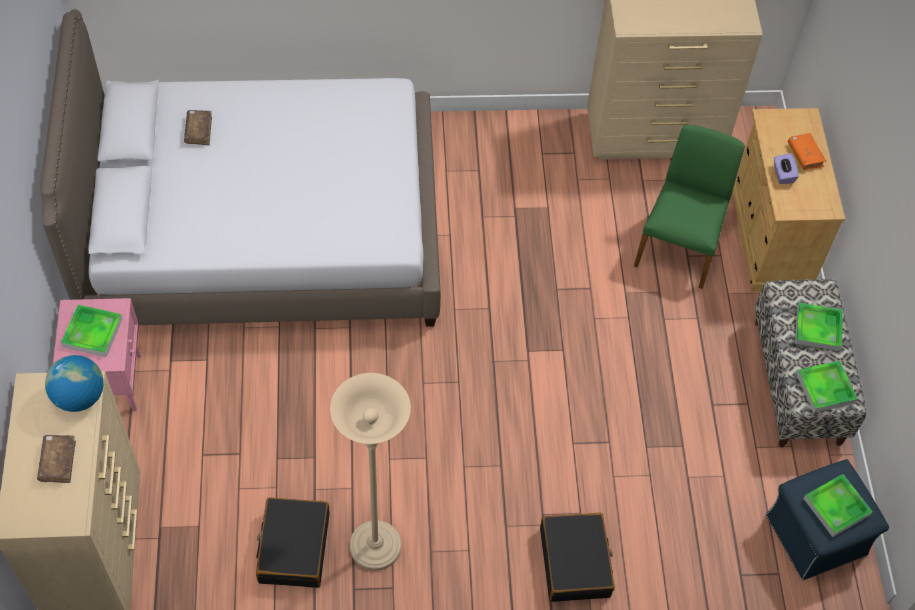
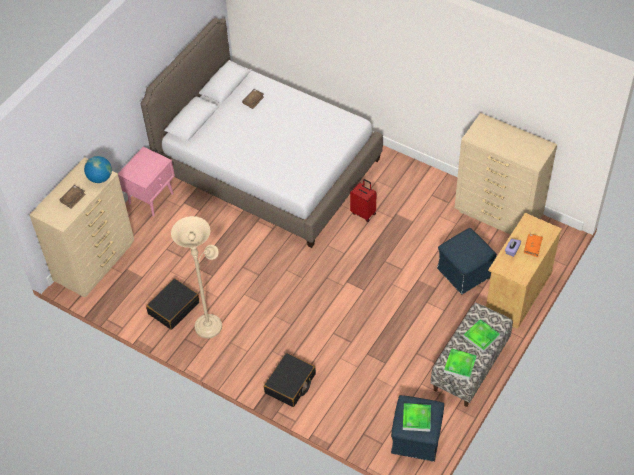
camera: 40 degrees right, 5 degrees down
(92, 332) = (145, 166): tray -> none
(467, 230) = (363, 213): none -> red suitcase
(679, 246) = (465, 272): green chair -> blue ottoman

